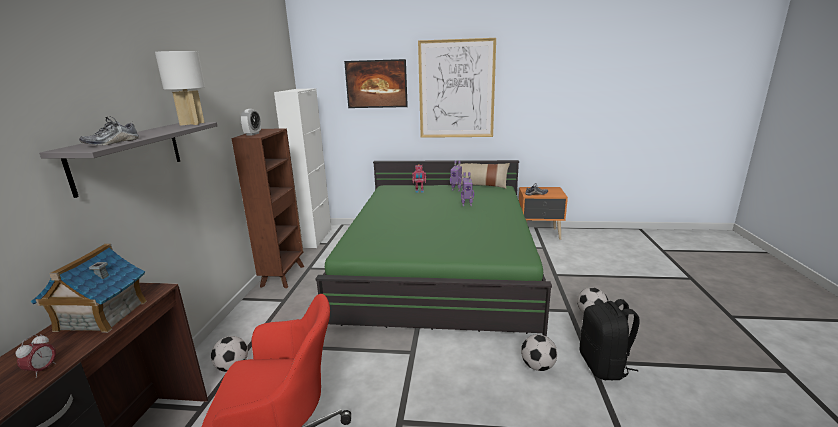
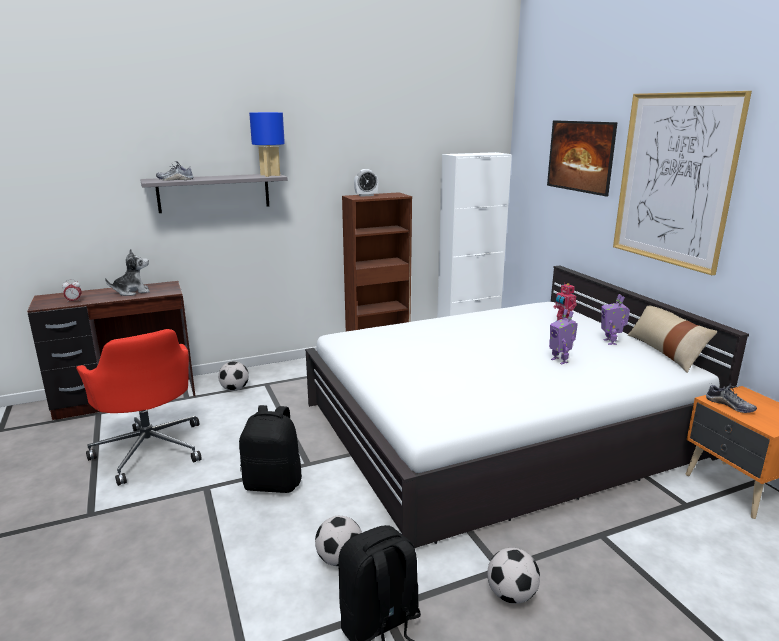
camera: 60 degrees right, 0 degrees up
(101, 316) = (132, 292): toy house -> plush toy
(192, 124) = (270, 175): white table lamp -> blue table lamp
(425, 377) = (273, 483): none -> black backpack
(440, 267) = (499, 429): green bed -> white bed

